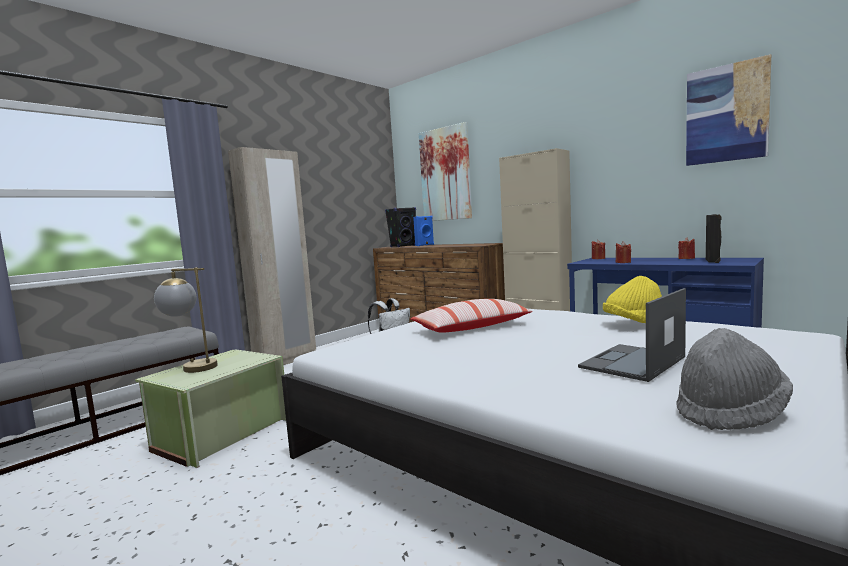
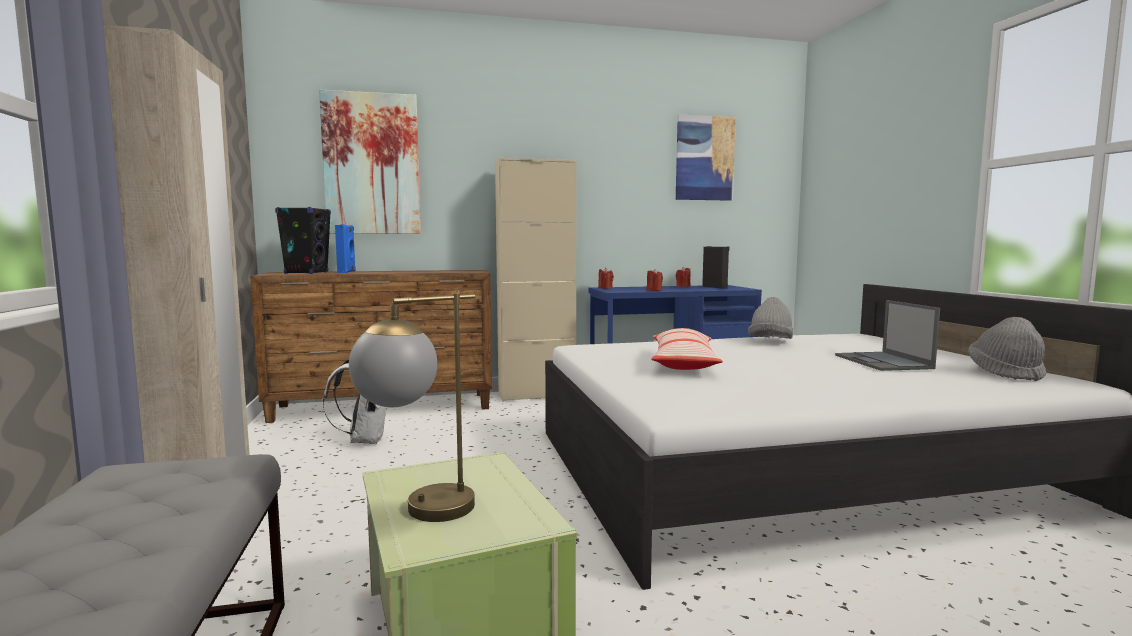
camera: 55 degrees left, 0 degrees up
(633, 324) = (770, 341): yellow hat -> grey hat

